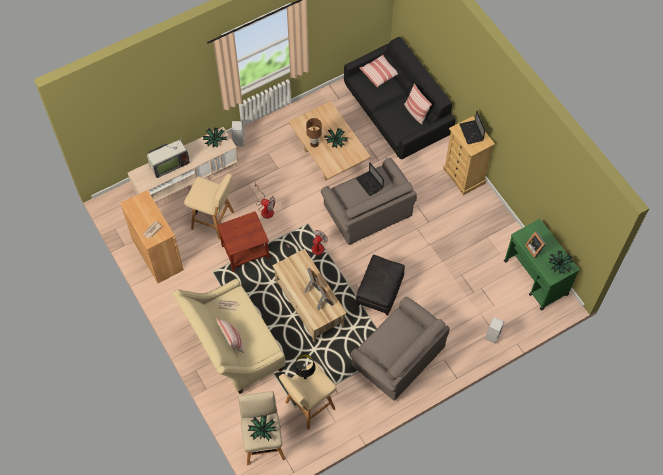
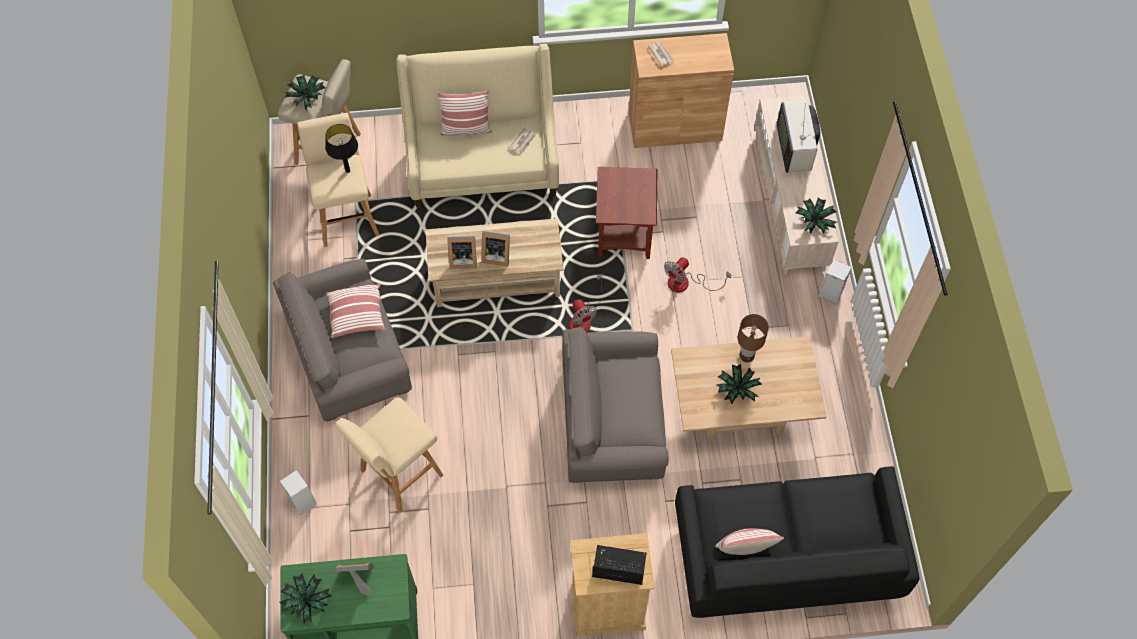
camera: 115 degrees right, 0 degrees up
(214, 221) = (697, 211): beige stool -> beige stool (399, 474)
(370, 184) = (633, 409): laptop -> none
(379, 74) = (856, 526): pillow -> pillow (357, 316)
(379, 291) = (465, 378): black ottoman -> none

